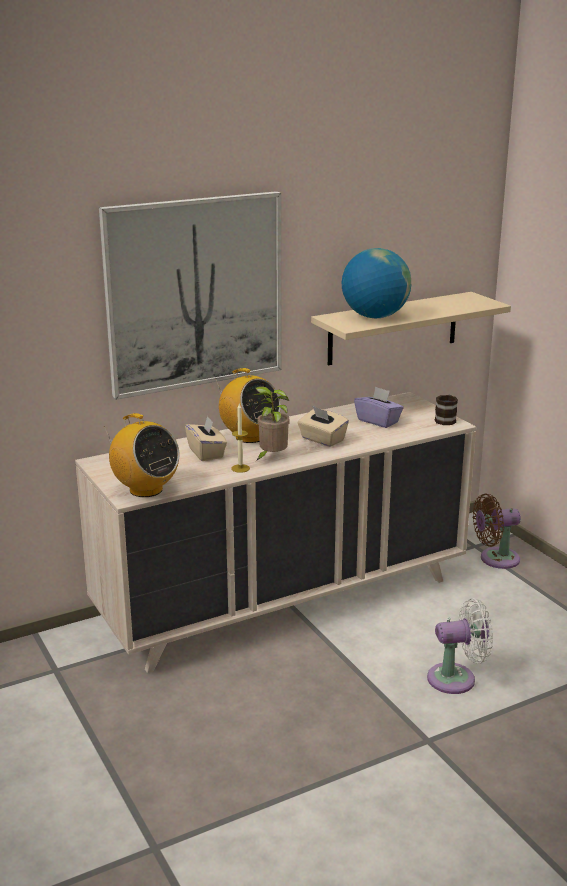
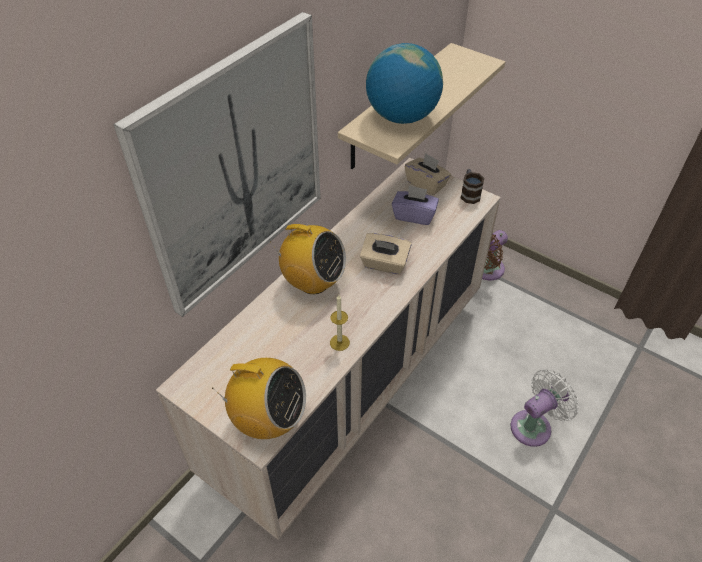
camera: 25 degrees left, 25 degrees up
(206, 453) = (289, 326): beige tissue box -> beige tissue box (426, 184)
(271, 457) = (357, 312): potted plant -> none

